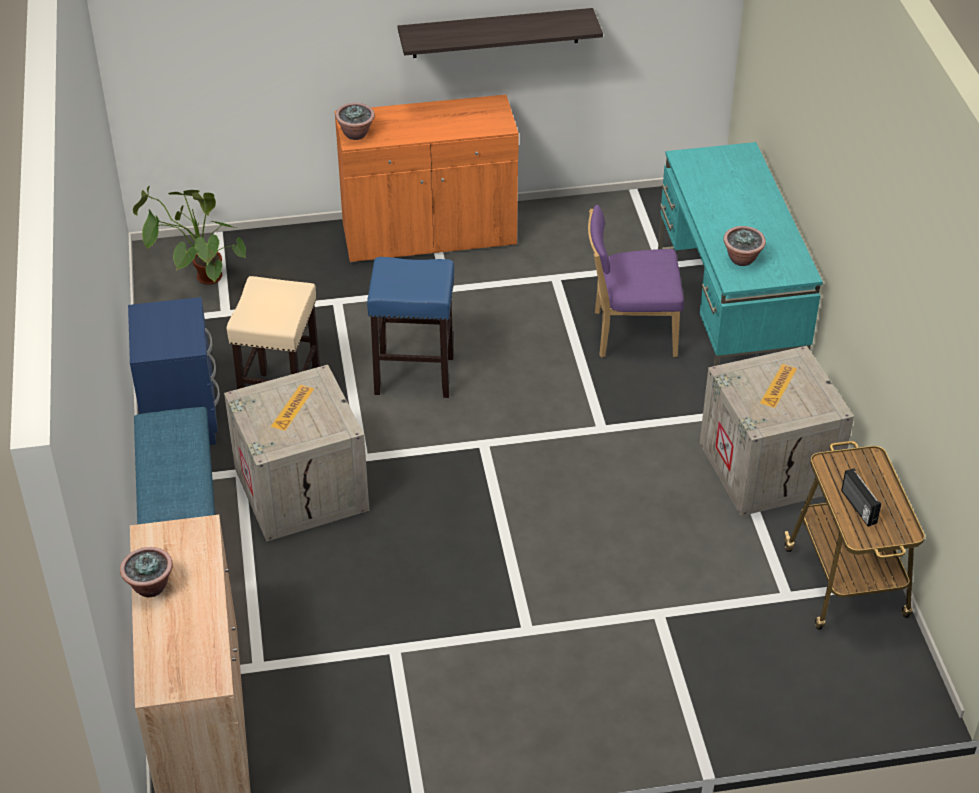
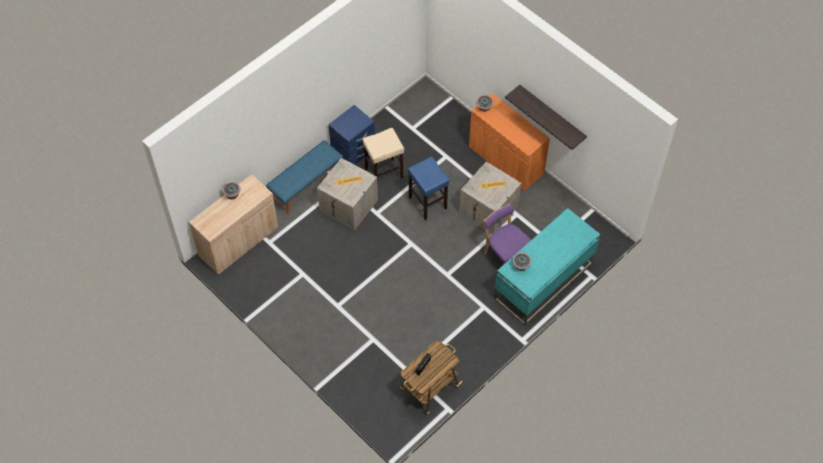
camera: 55 degrees right, 15 degrees up
(196, 278) = (422, 108): potted plant -> none
(765, 466) = (468, 335): crate -> crate (488, 208)

